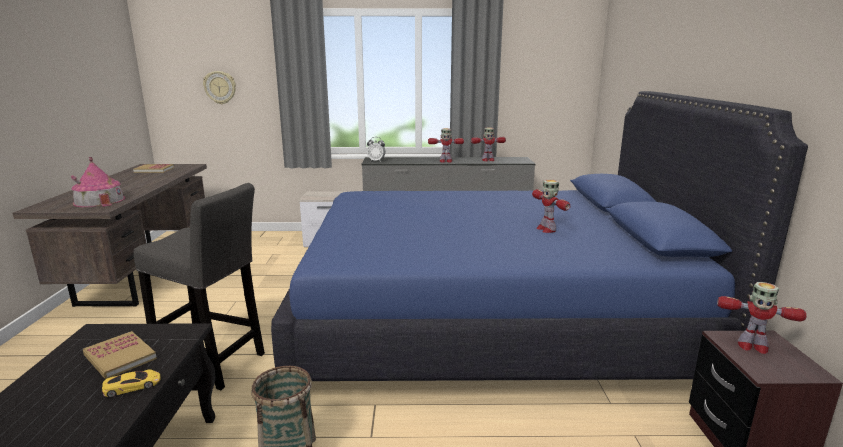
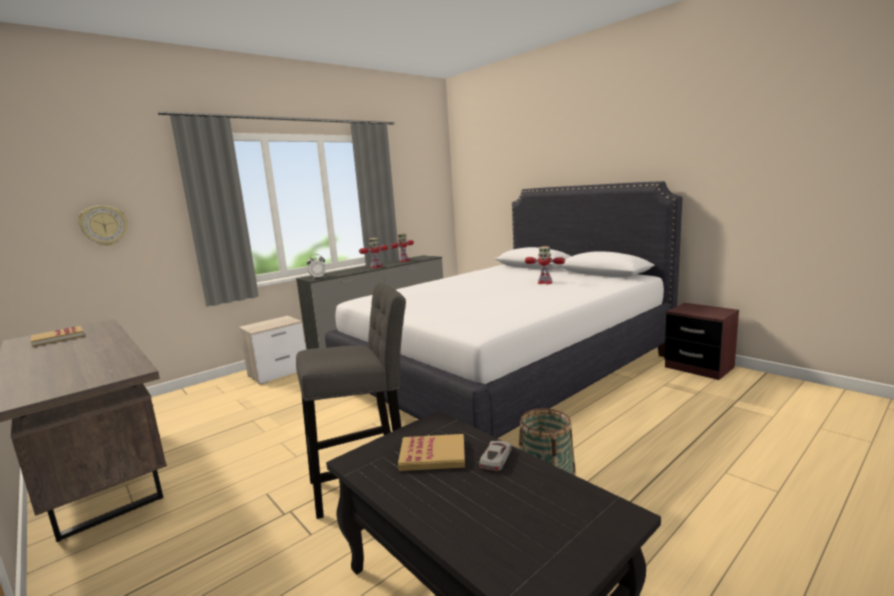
camera: 40 degrees left, 5 degrees down
(99, 201) = (97, 370): toy house -> none
(132, 386) = (496, 458): yellow toy car -> grey toy car
(490, 323) = (507, 371): blue bed -> white bed
(752, 346) = (692, 309): toy robot -> none

